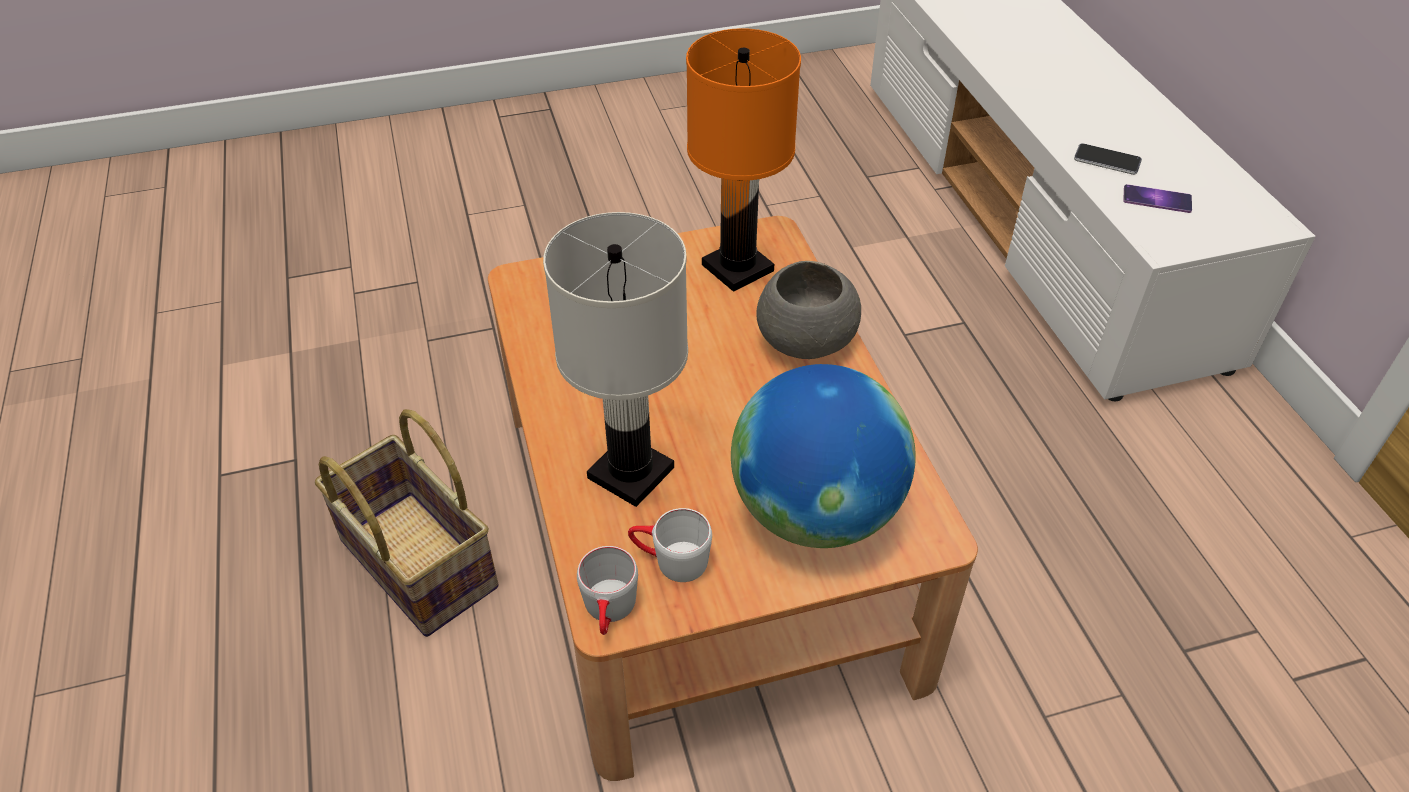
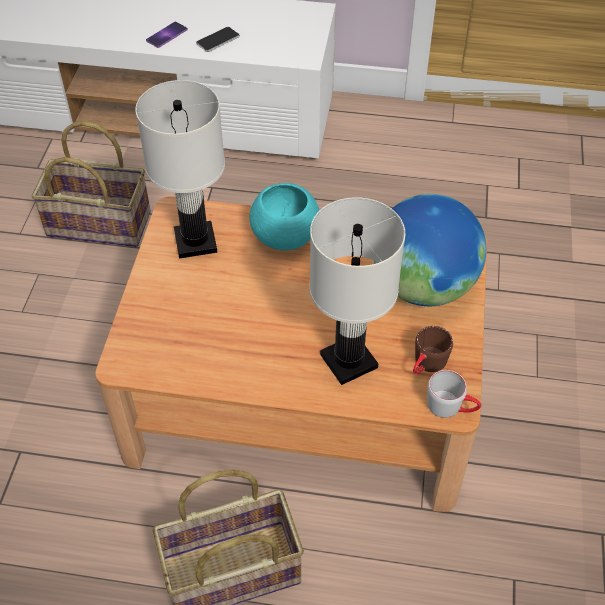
camera: 65 degrees left, 5 degrees up
(670, 560) = (426, 365): white mug -> brown mug
(738, 268) = (196, 241): orange table lamp -> white table lamp
(804, 341) = (285, 236): grey bowl -> turquoise bowl
(828, 255) = (100, 223): none -> basket
(1157, 199) = (266, 39): phone -> phone (166, 35)

